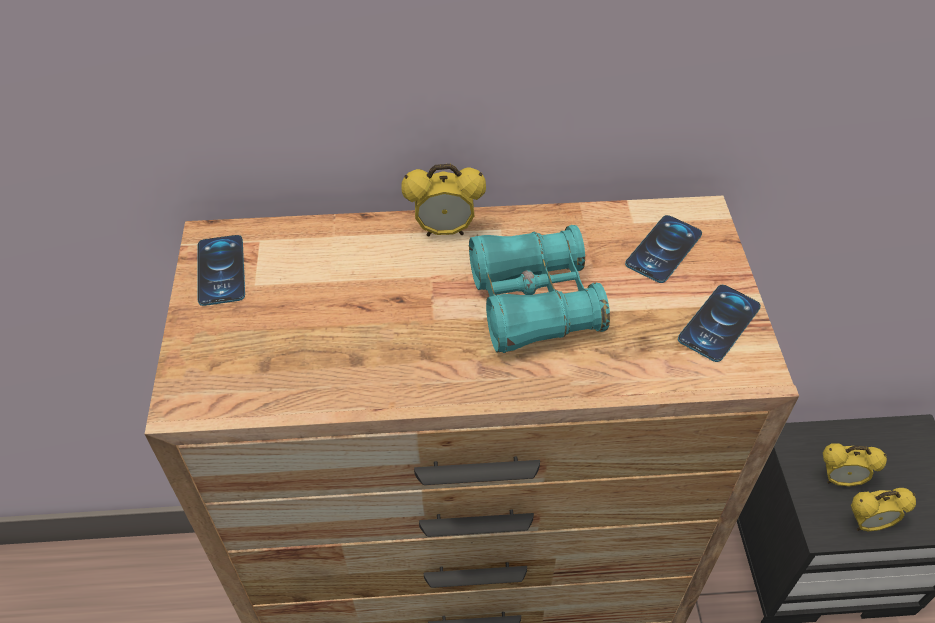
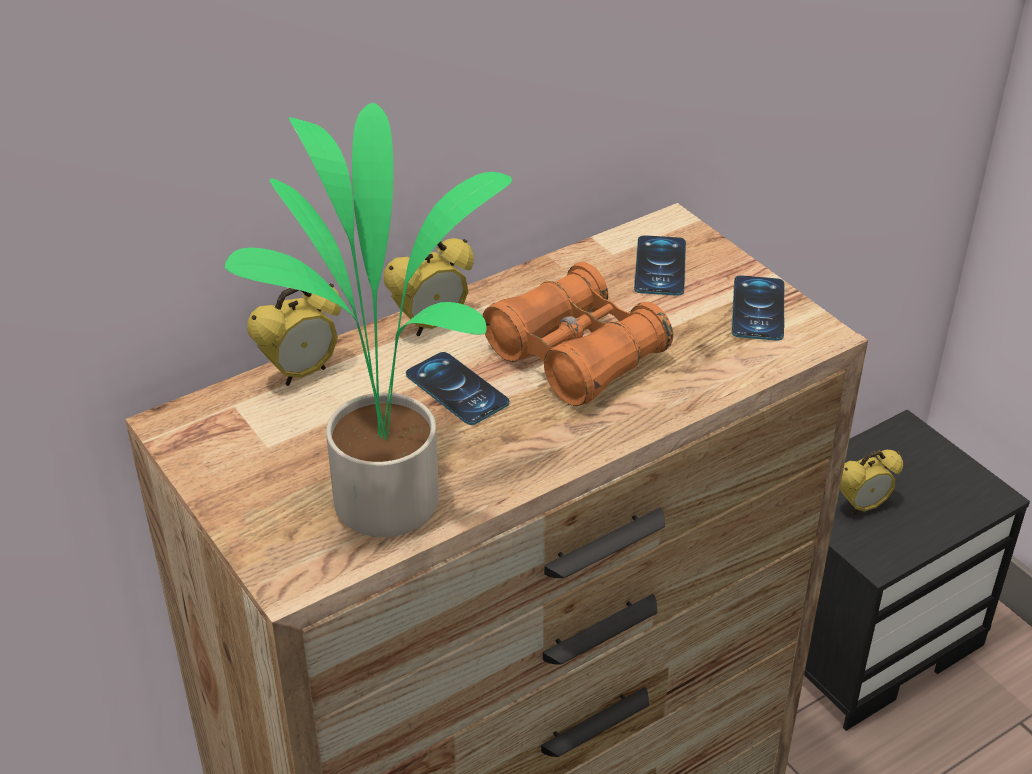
camera: 30 degrees left, 10 degrees down
(221, 270) = (216, 448): phone -> phone (457, 389)
(300, 368) = (389, 498): none -> potted plant
(533, 303) = (576, 355): turquoise binoculars -> orange binoculars
(867, 524) = (913, 536): alarm clock -> alarm clock (301, 373)

